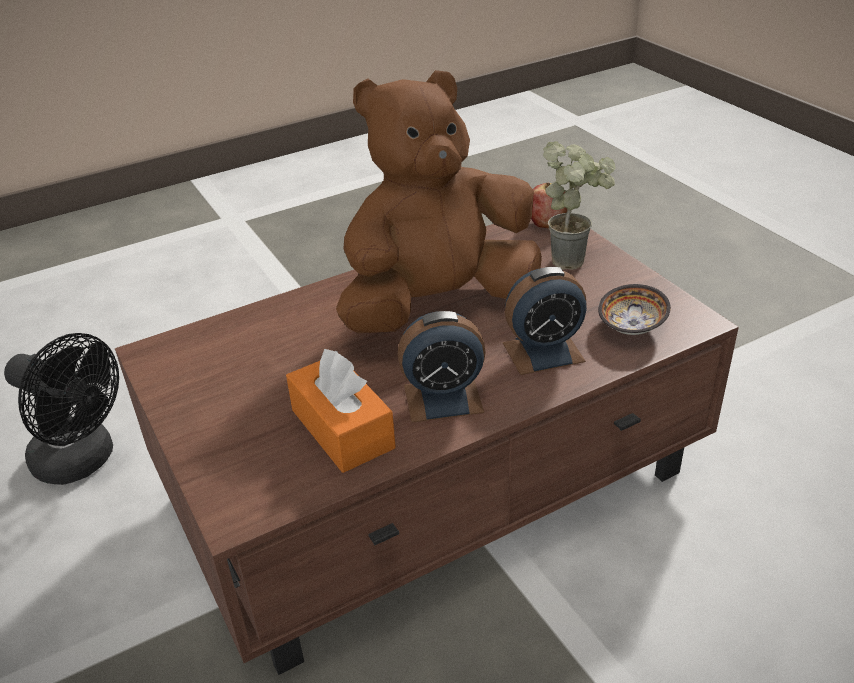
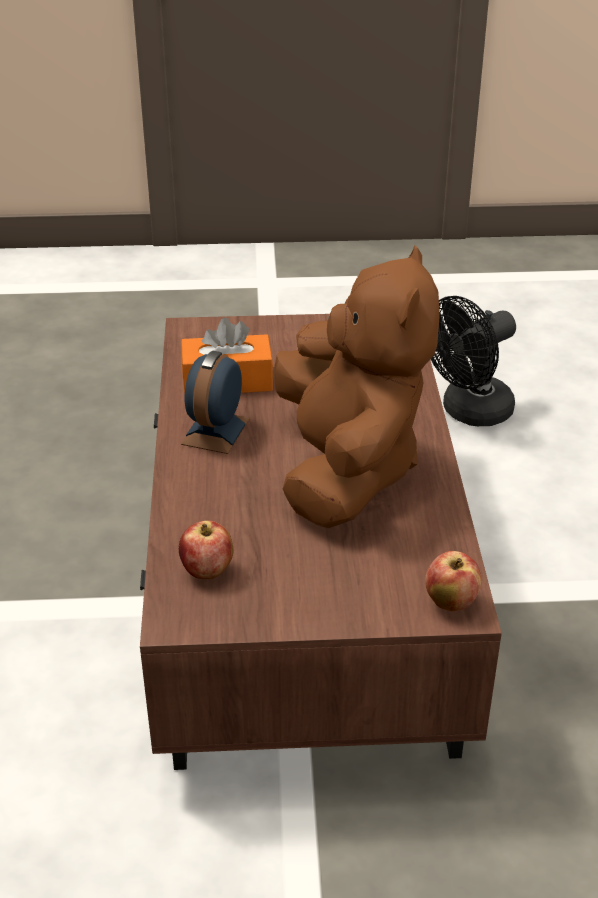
camera: 115 degrees right, 0 degrees up
(543, 352) = (222, 501): alarm clock -> none
(574, 258) = (357, 590): potted plant -> none
(631, 326) = (207, 571): bowl -> apple

